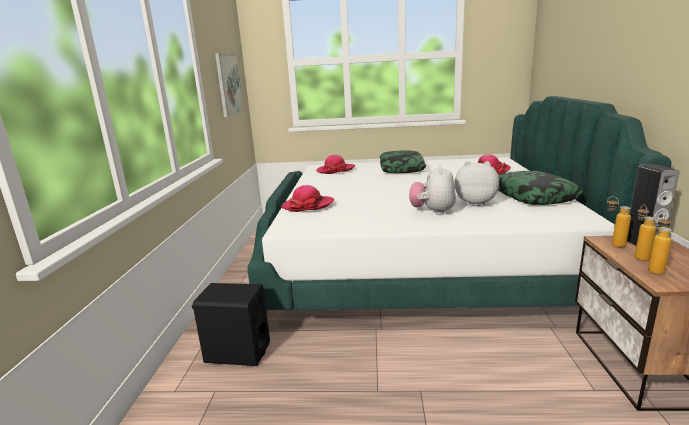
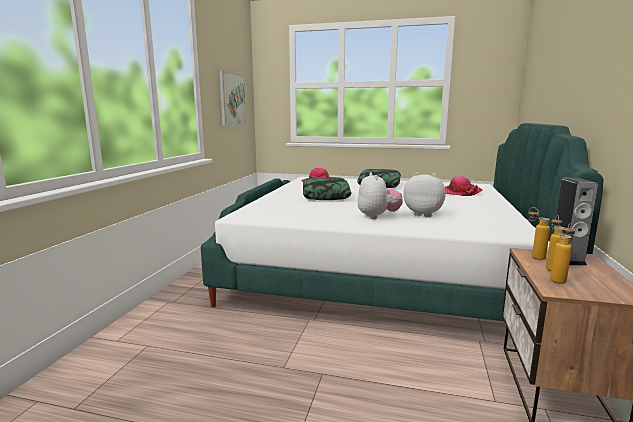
camera: 10 degrees right, 5 degrees down
(237, 352) = (181, 320): black speaker -> none
(308, 205) = (272, 203): hat -> none
(432, 212) = (378, 217): plush toy -> plush toy turned 150 degrees clockwise
(533, 196) = (486, 214): pillow -> pillow (326, 196)

